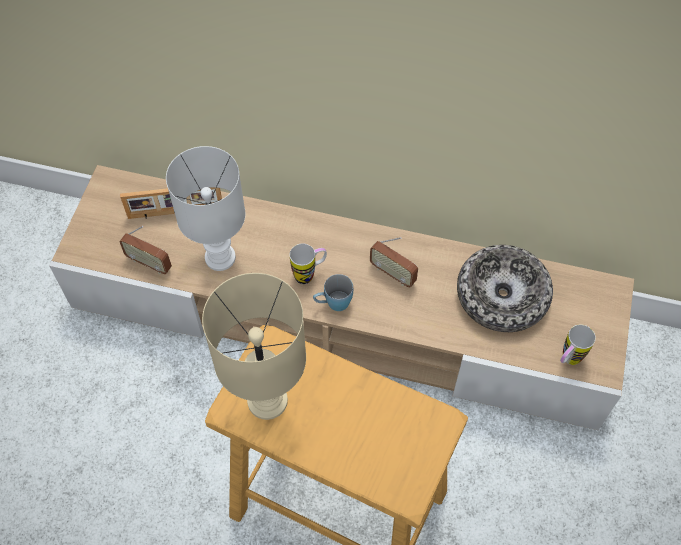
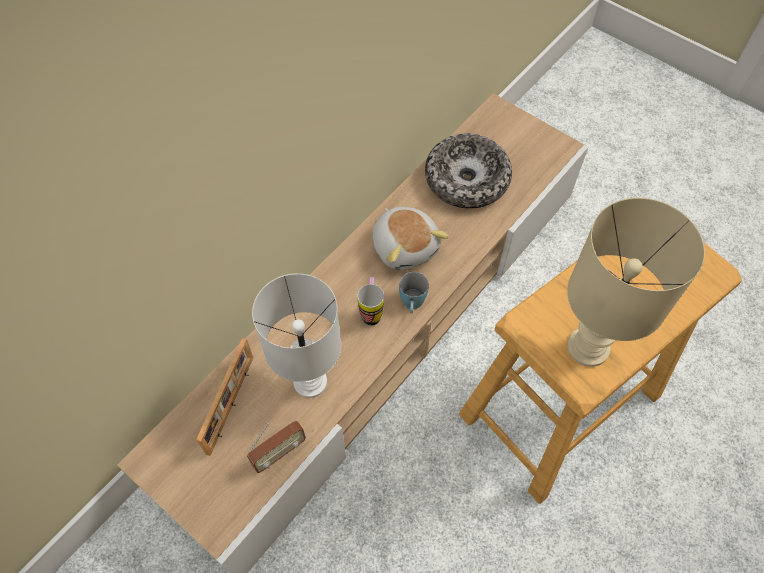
camera: 65 degrees left, 0 degrees up
(393, 273) = (405, 246): radio -> plush toy
(567, 360) = (545, 164): mug -> none

